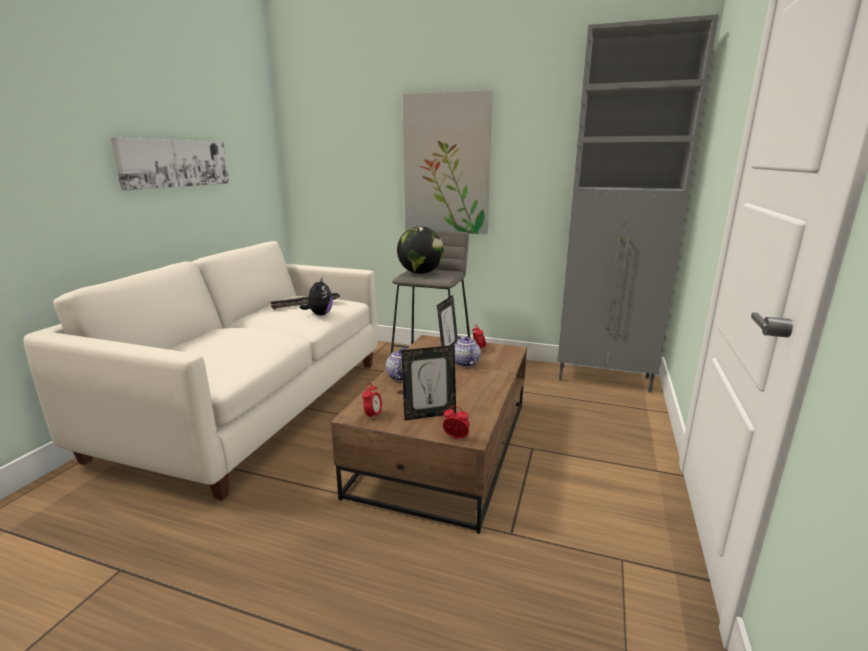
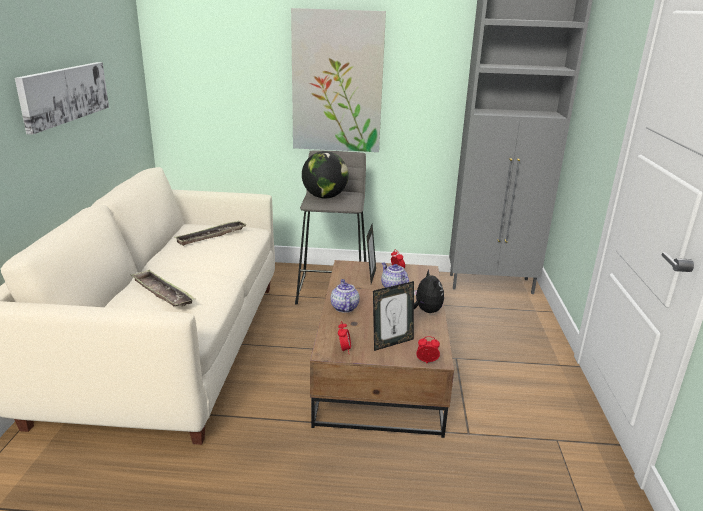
camera: 15 degrees left, 5 degrees up
(219, 344) = (162, 293): none -> tray
(319, 314) = (235, 248): plush toy -> plush toy (426, 311)

